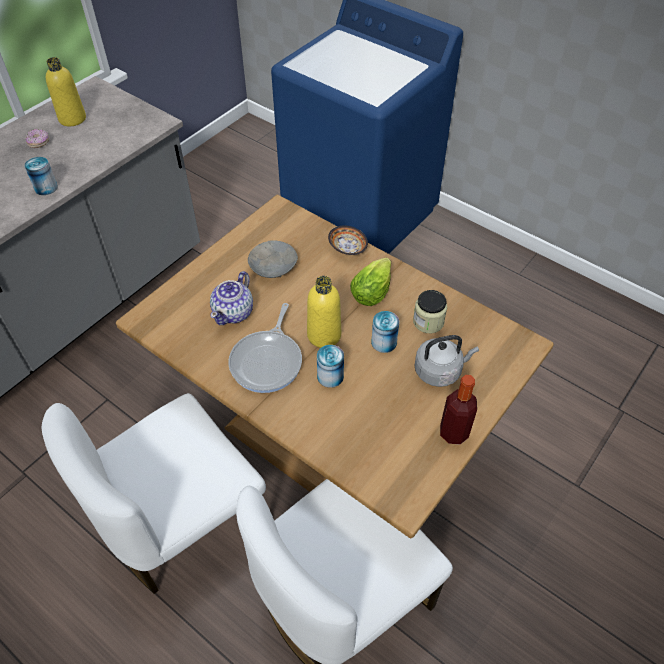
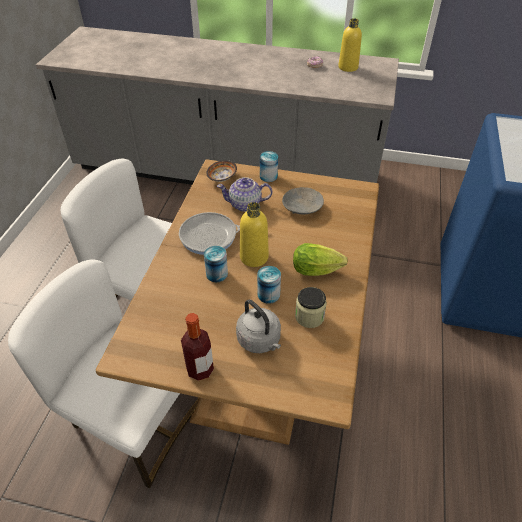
camera: 65 degrees right, 5 degrees down
(46, 188) = (279, 83): can -> can (268, 176)
(347, 247) = (354, 240): bowl -> bowl (223, 178)

